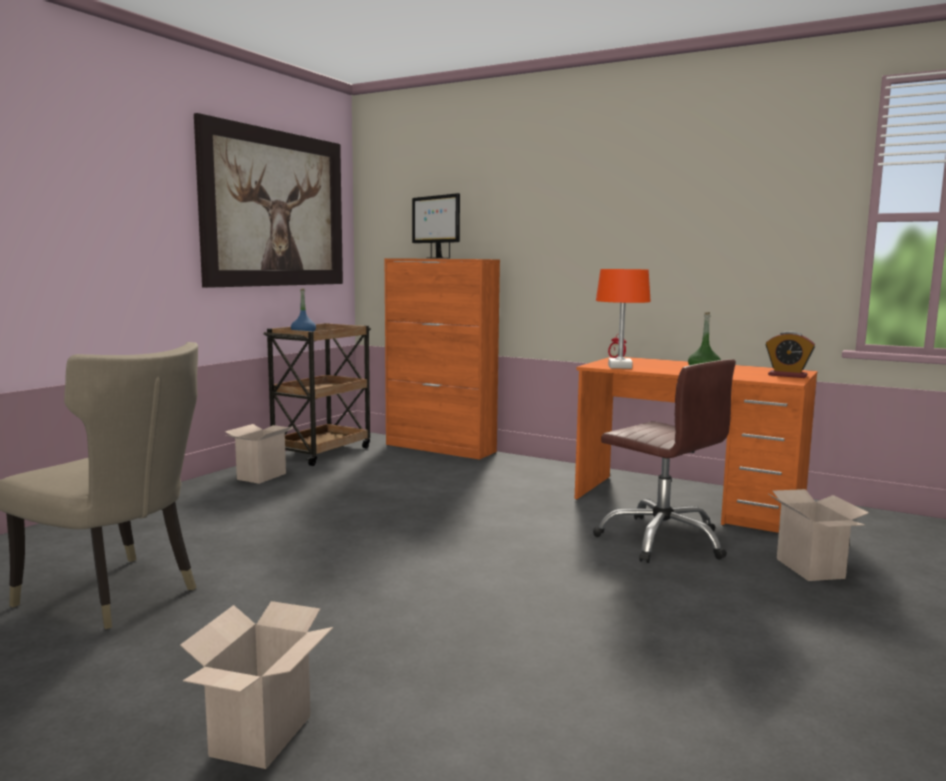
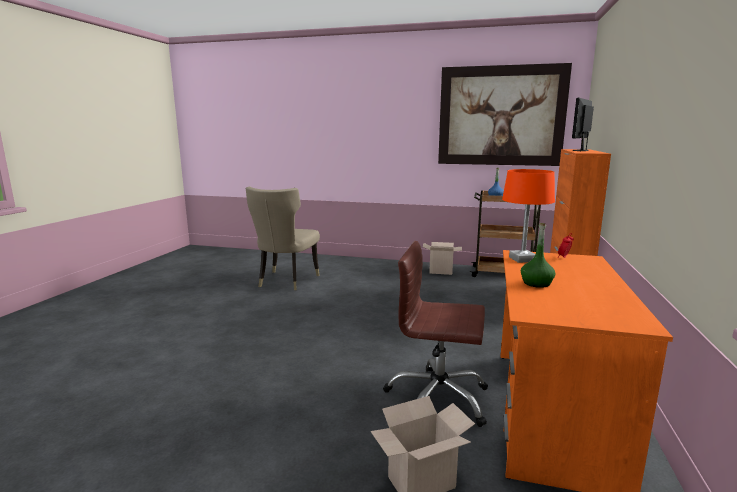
camera: 75 degrees right, 5 degrees up
(262, 738) = (183, 323): cardboard box -> none
(662, 540) = (437, 399): brown office chair -> brown office chair turned 75 degrees clockwise
(787, 375) = (581, 316): alarm clock -> none

